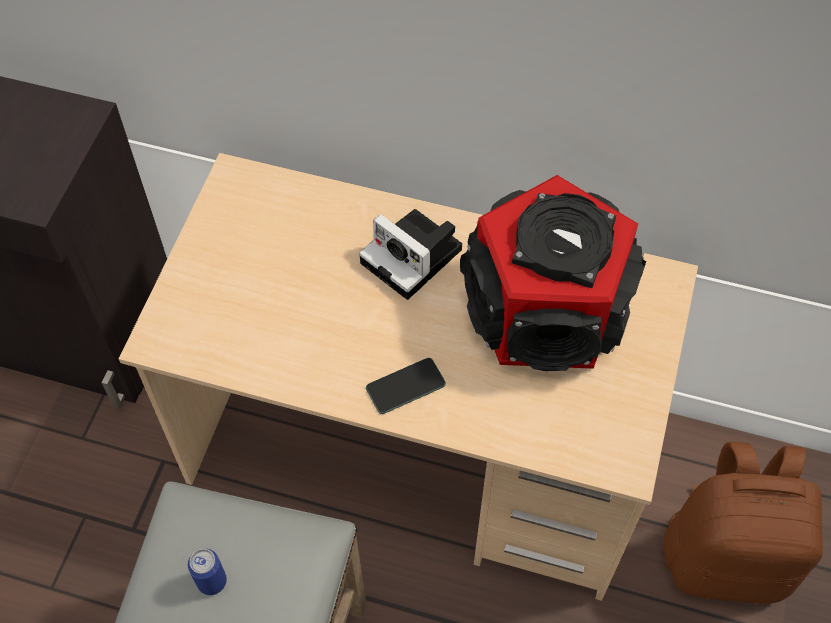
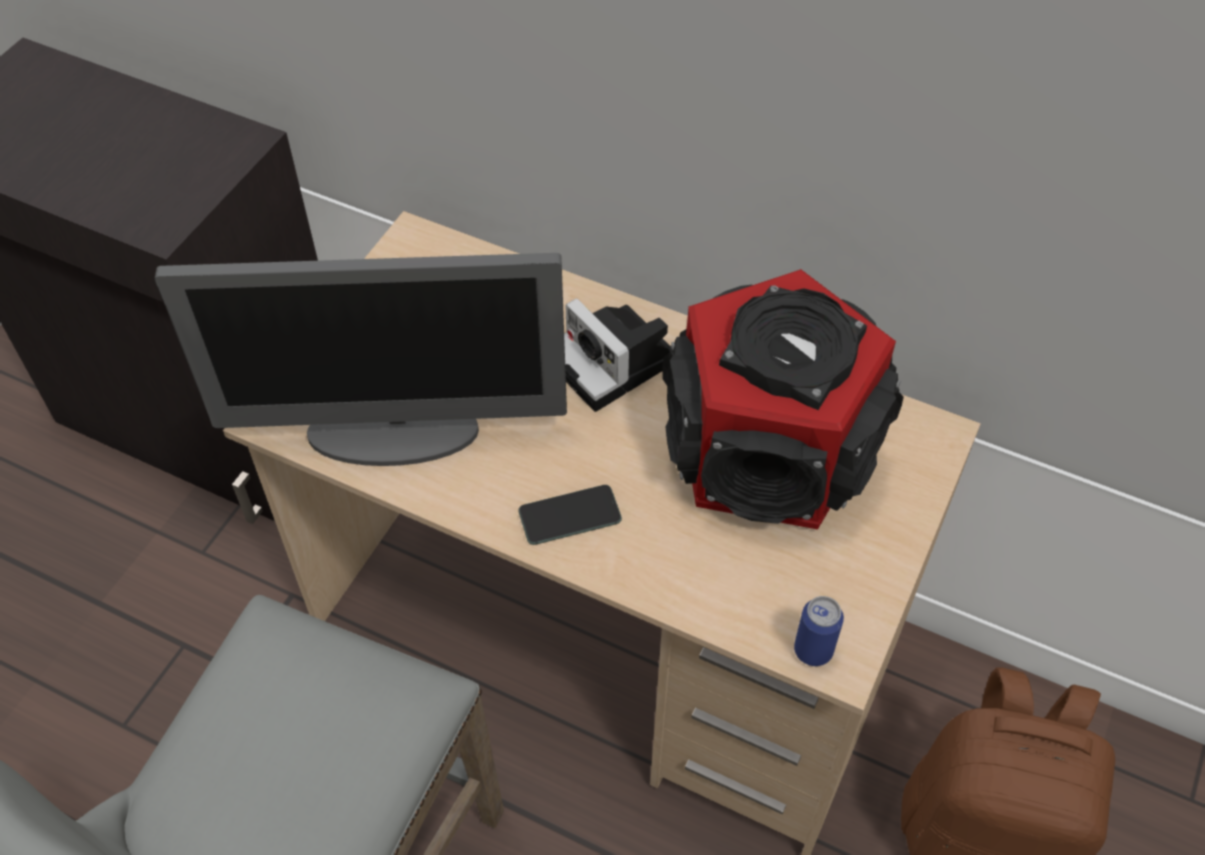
camera: 10 degrees right, 5 degrees down
(212, 581) = (277, 722): can -> can (813, 650)
(256, 340) = (395, 433): none -> monitor

